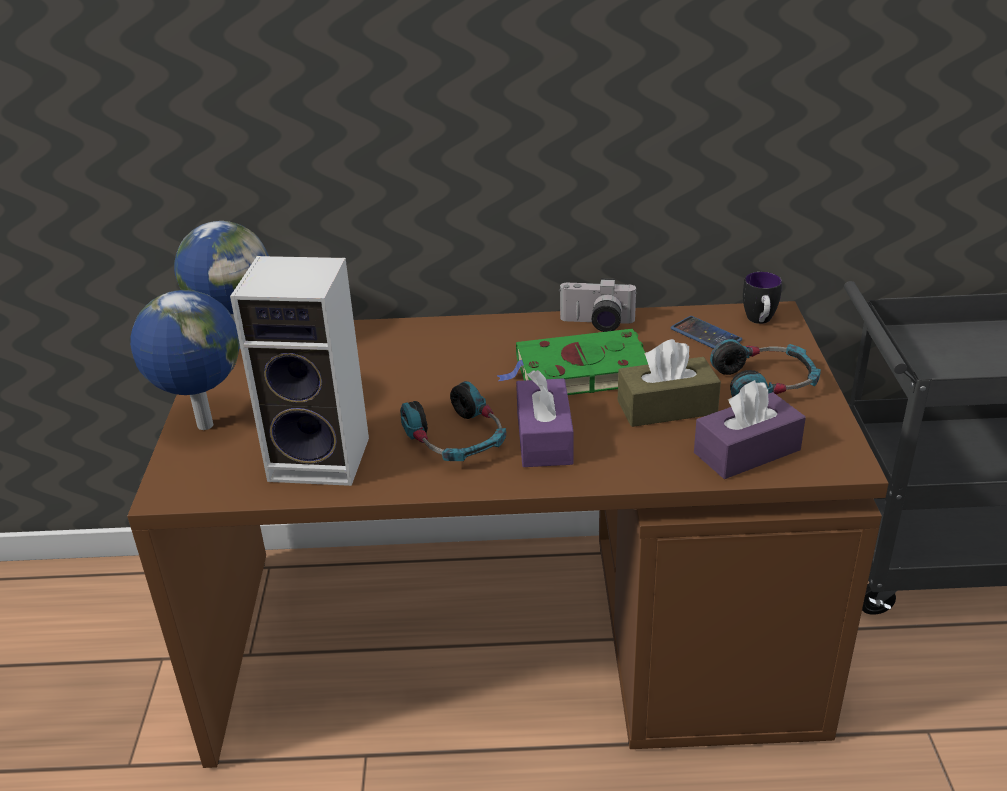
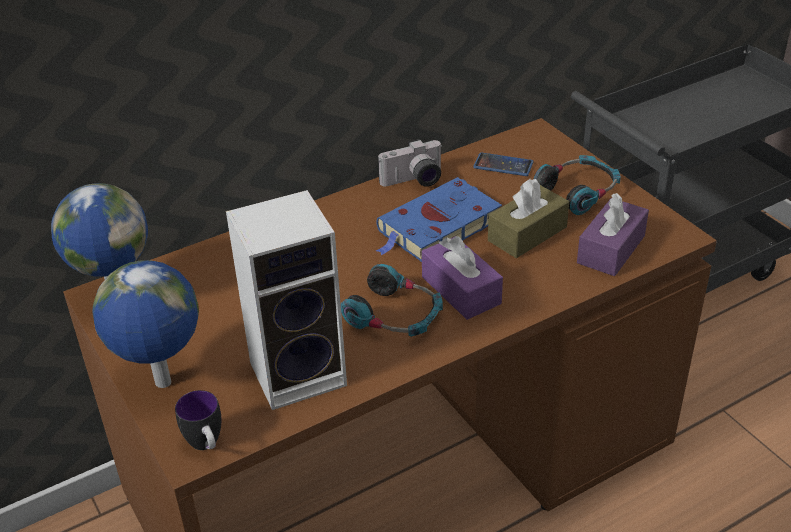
camera: 30 degrees left, 5 degrees up
(578, 372) = (437, 227): green book -> blue book
(760, 322) = (532, 142): mug -> mug (206, 446)

